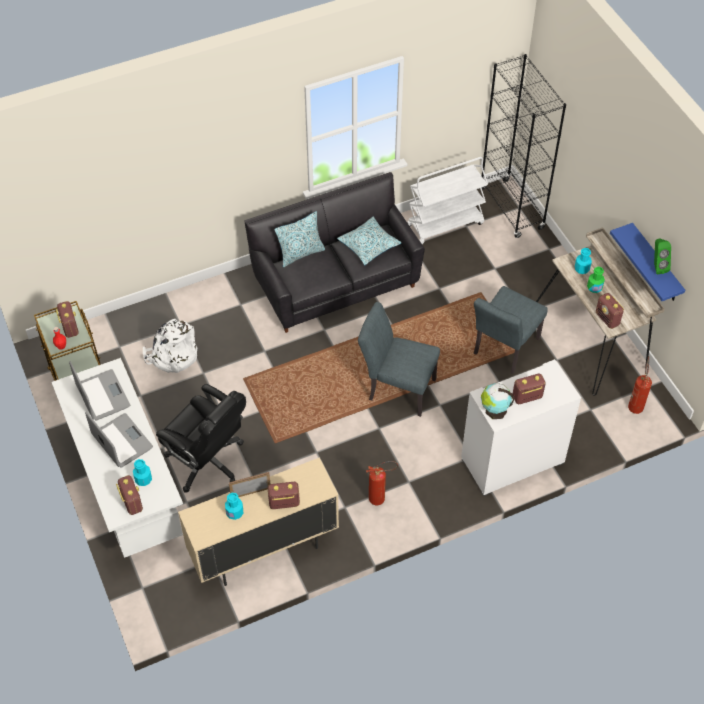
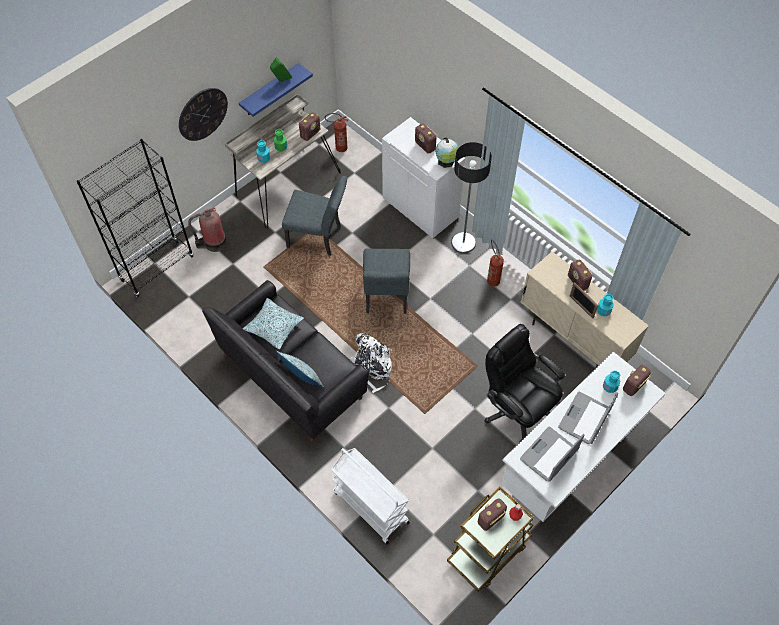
camera: 110 degrees left, 5 degrees up
(172, 356) = (424, 482): white backpack -> white backpack (372, 367)
(207, 461) = (517, 409): black office chair -> black office chair turned 60 degrees counterclockwise
(443, 488) = (463, 243): none -> floor lamp
(445, 224) = (191, 313): white cart -> white cart (370, 507)
(528, 258) = (213, 243): none -> fire extinguisher
(609, 176) = (202, 114): none -> wall clock

